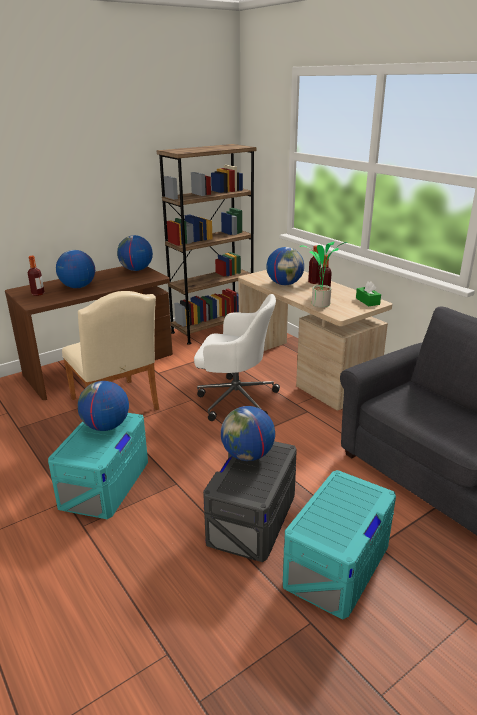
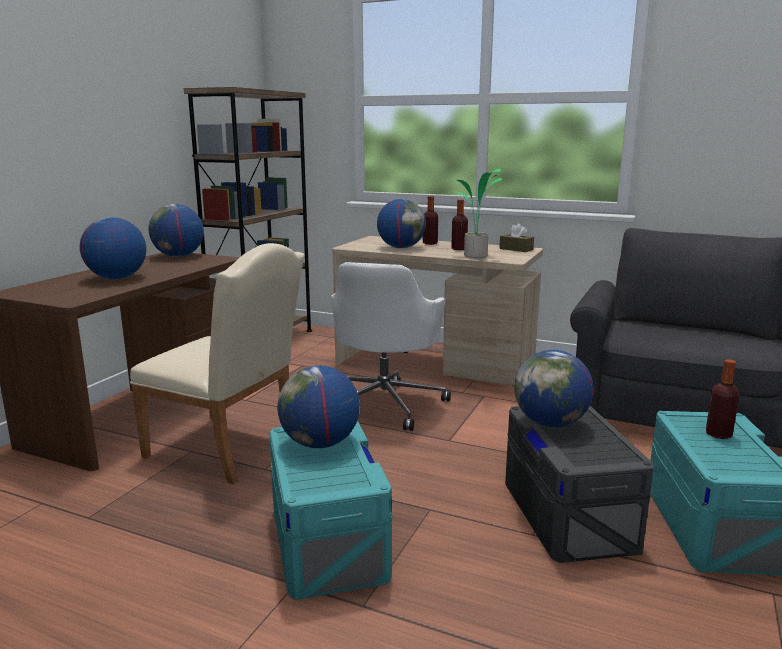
camera: 30 degrees left, 10 degrees down
(38, 294) = (58, 291): bottle -> bottle (718, 434)
(235, 399) = (385, 404): white office chair -> white office chair turned 120 degrees clockwise
(367, 301) = (516, 249): green tissue box -> brown tissue box

